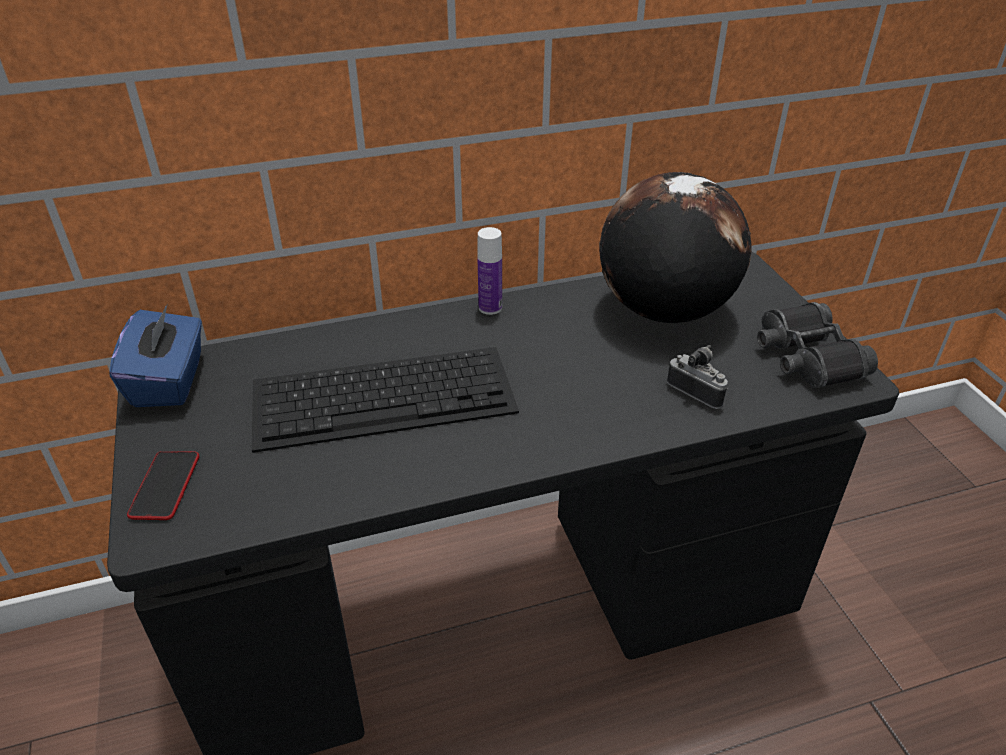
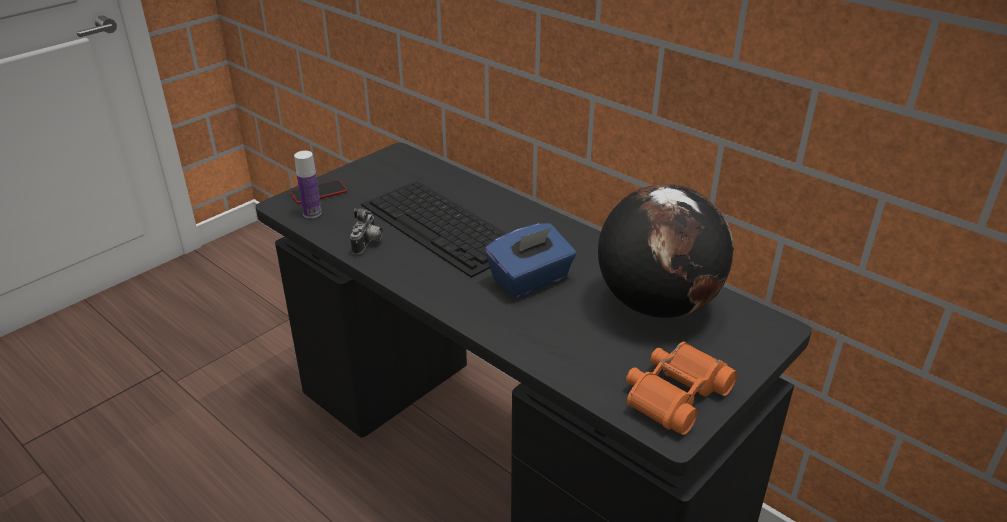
camera: 60 degrees right, 5 degrees down
(170, 381) = (395, 160): blue tissue box -> blue tissue box (530, 280)
(490, 308) = (572, 230): bottle -> bottle (312, 213)
(697, 391) = (568, 347): camera -> camera (368, 244)
(806, 357) = (674, 395): black binoculars -> orange binoculars

